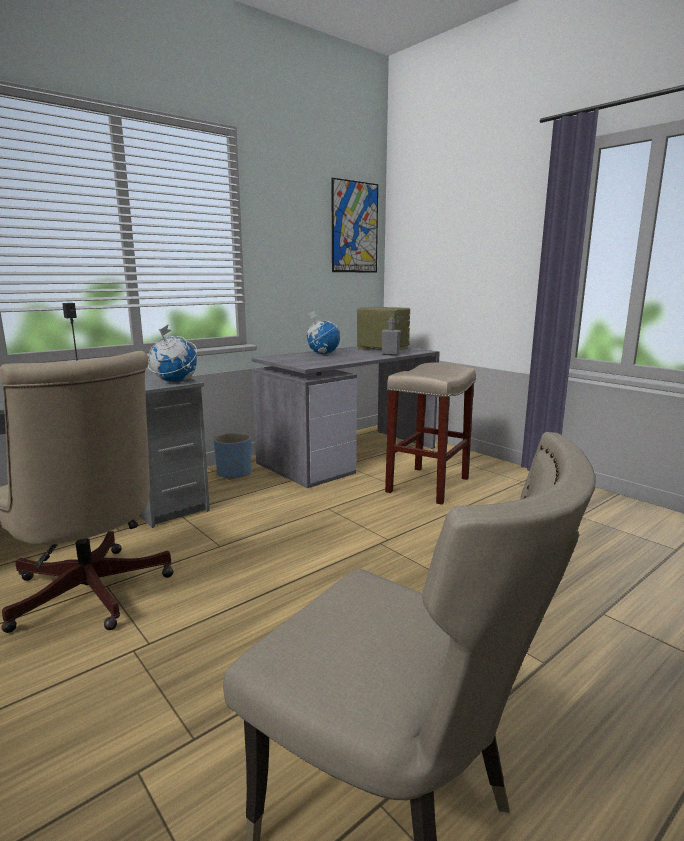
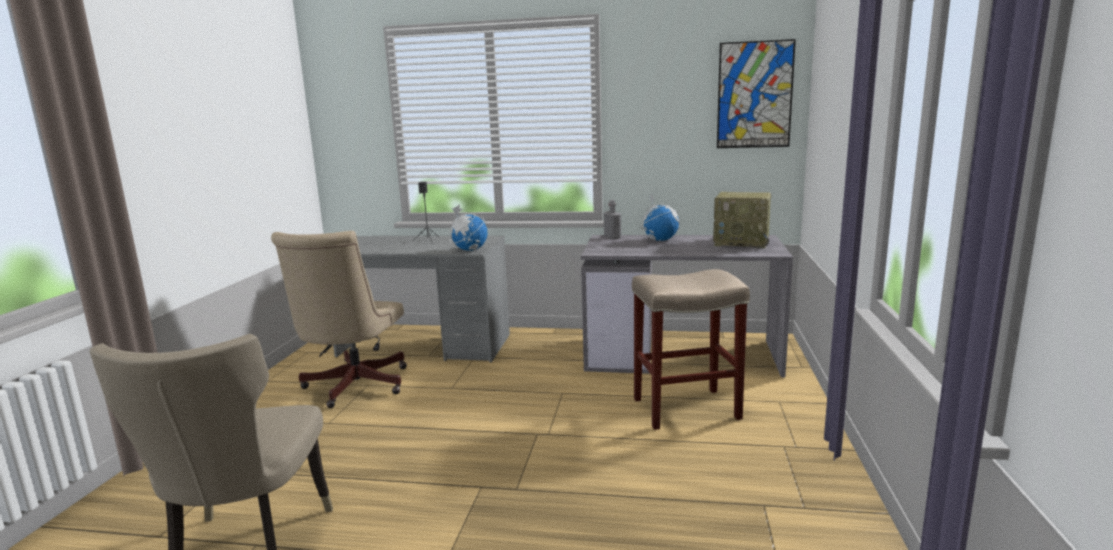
camera: 50 degrees right, 0 degrees up
(234, 473) = (561, 340): blue planter -> none
(381, 348) = (742, 242): radio -> radio turned 120 degrees clockwise
(390, 354) = (719, 251): grey bottle -> grey bottle (612, 237)

